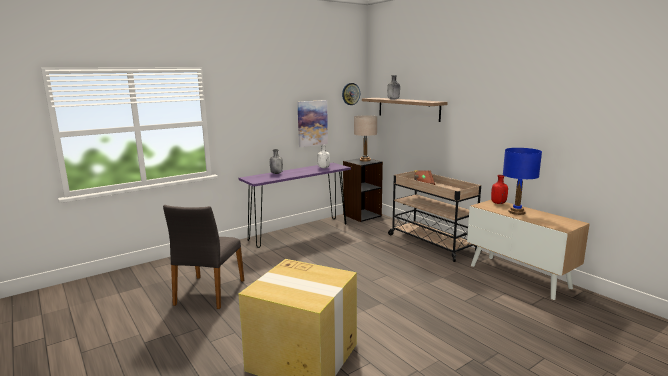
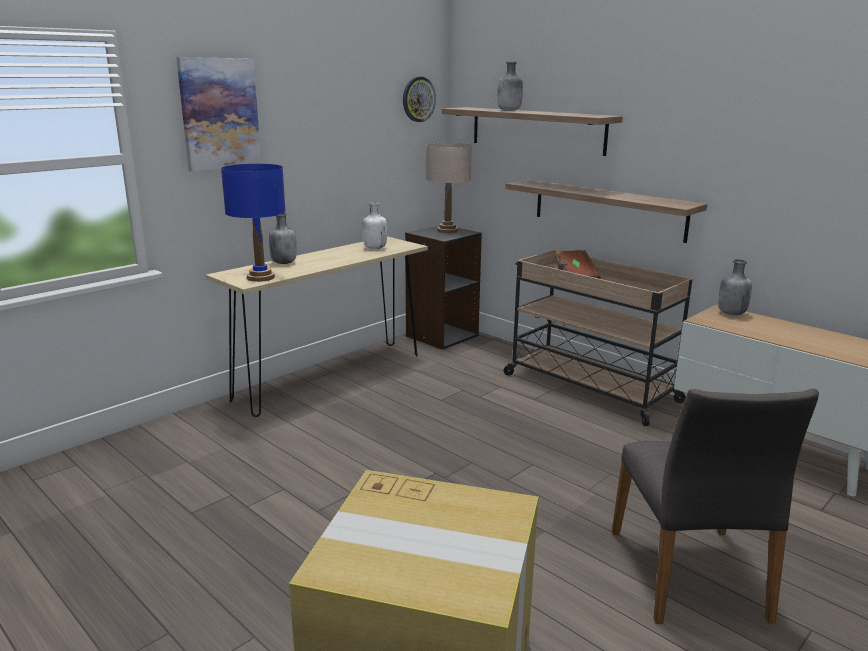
camera: 10 degrees left, 5 degrees up
(208, 292) = (171, 535): grey chair -> grey chair (690, 574)
(299, 232) = (330, 377): purple console table -> beige console table
(312, 123) = (348, 158): picture -> picture (219, 114)
(442, 149) = (608, 209): none -> shelf
(498, 203) = (730, 313): red bottle -> grey bottle
(516, 212) = (776, 332): blue table lamp -> blue table lamp (261, 277)

